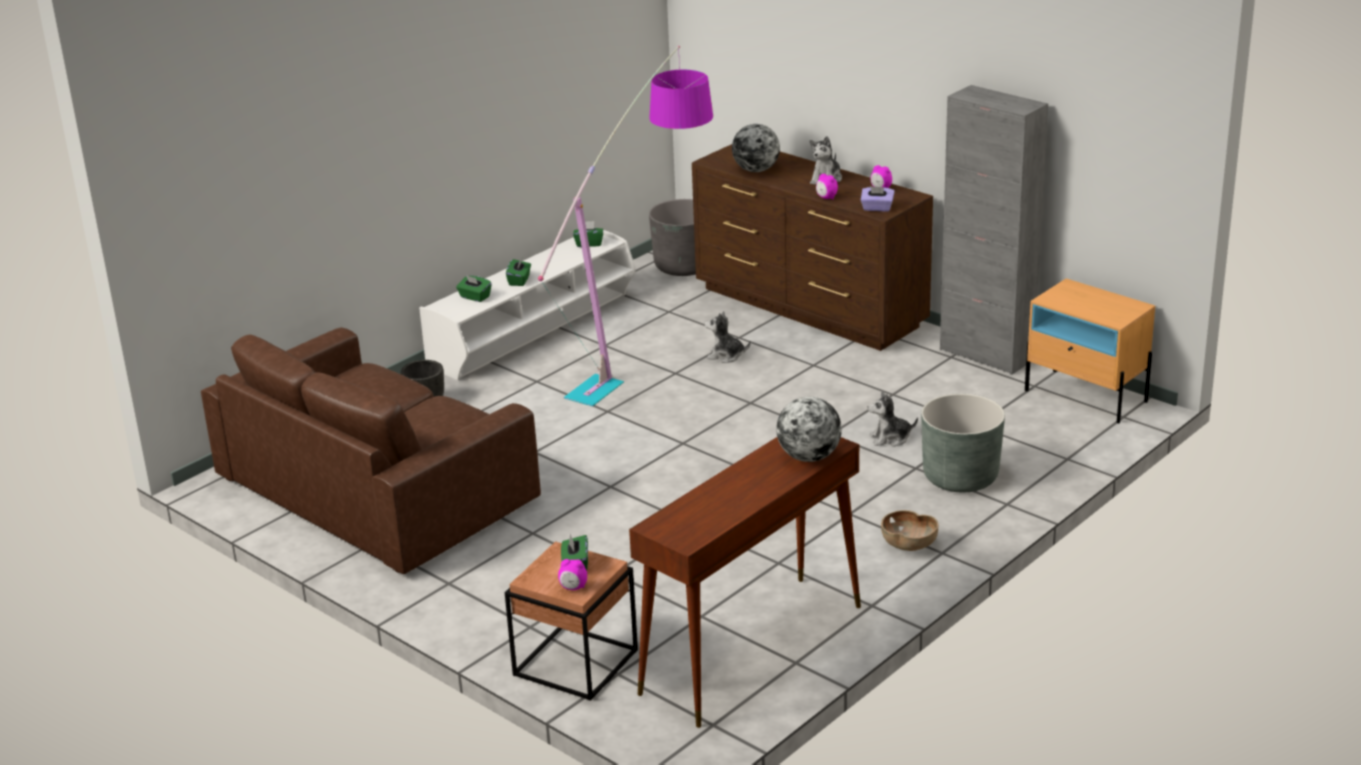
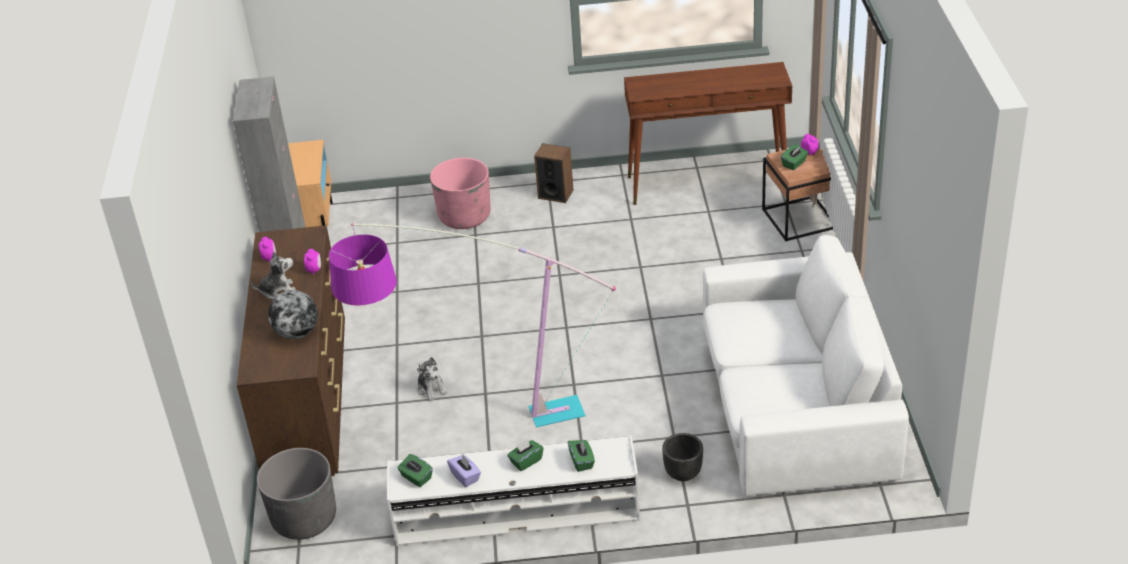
camera: 135 degrees left, 10 degrees up
(378, 488) = (794, 403): brown sofa -> white sofa
(809, 457) = (657, 81): globe -> none
(877, 208) = (308, 239): purple tissue box -> purple tissue box (465, 477)
(890, 438) = (453, 260): plush toy -> none
(908, 545) = (555, 194): brown bowl -> speaker
(960, 477) = (464, 216): grey planter -> pink planter

